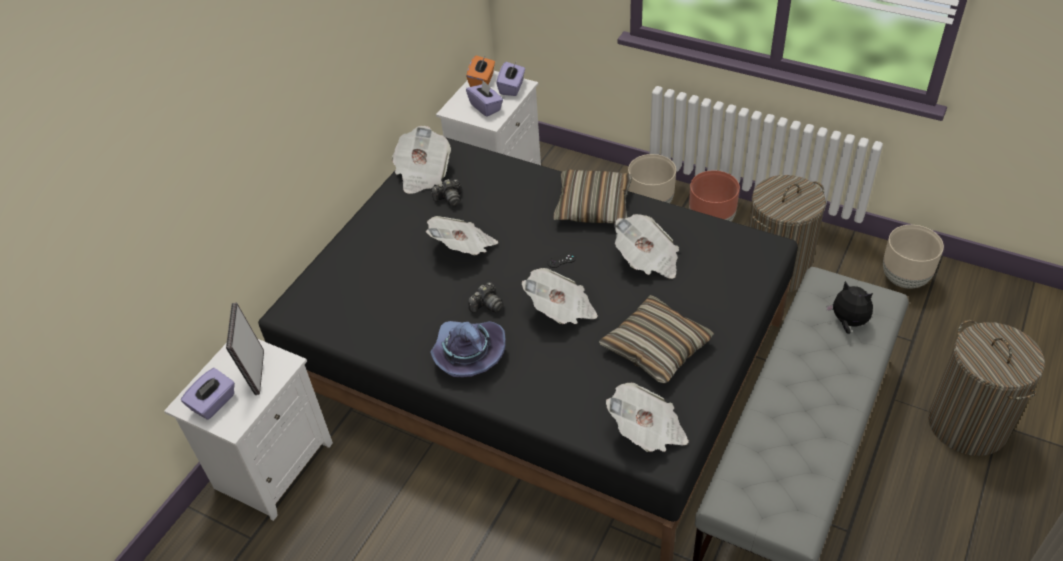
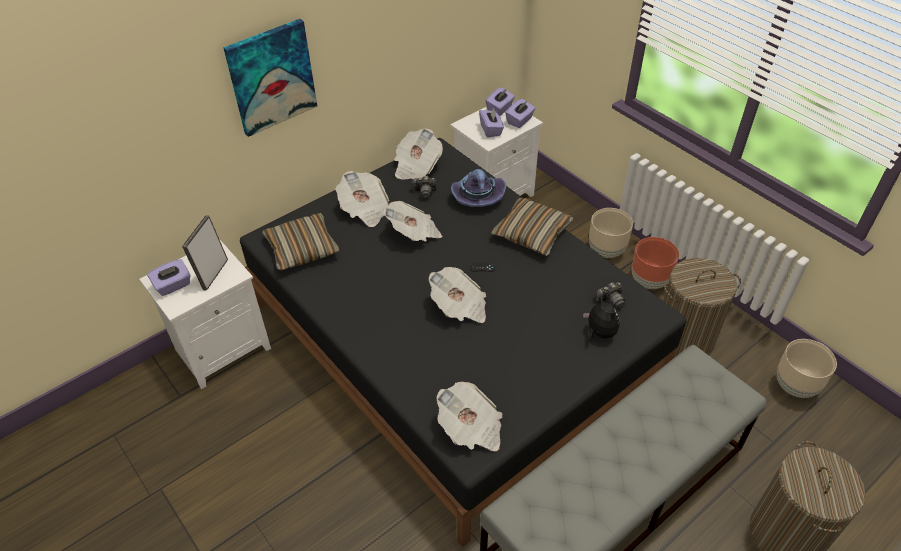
camera: 20 degrees right, 0 degrees up
(258, 113) = (271, 77): none -> picture
(467, 355) = (369, 315): purple hat -> purple hat (477, 196)
(482, 81) = (500, 109): orange tissue box -> purple tissue box
(487, 305) = (405, 283): camera -> camera (610, 300)
(647, 260) = (550, 291): newspaper -> newspaper (365, 209)
(656, 347) = (516, 363): pillow -> pillow (302, 249)
(847, 322) = (698, 403): plush toy -> plush toy (599, 333)

